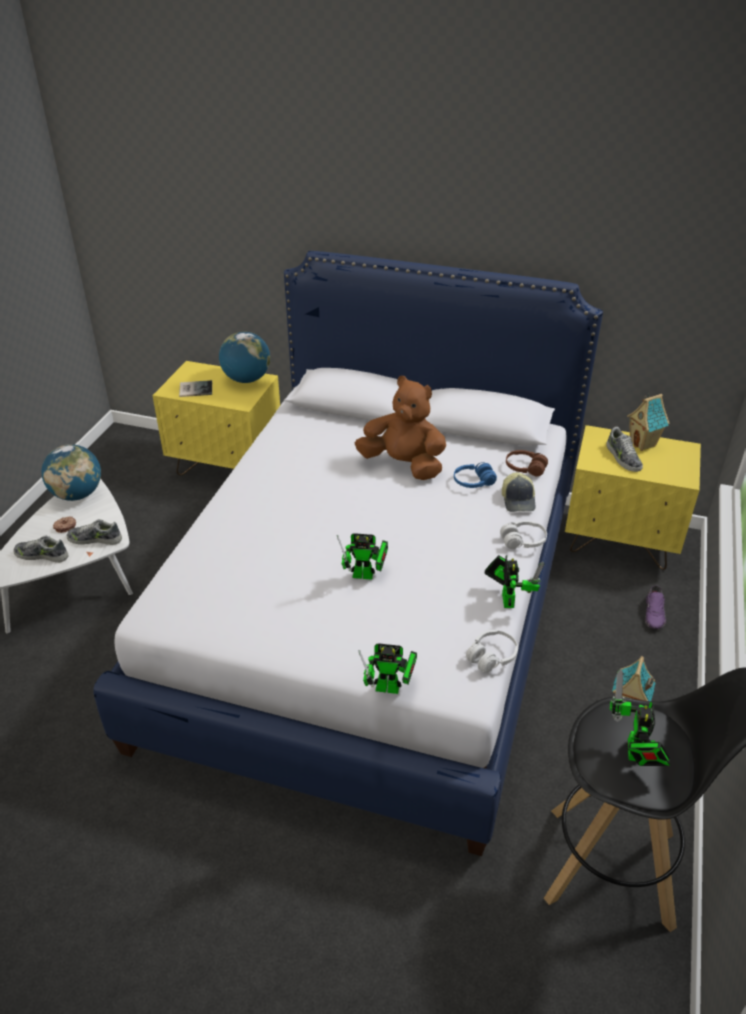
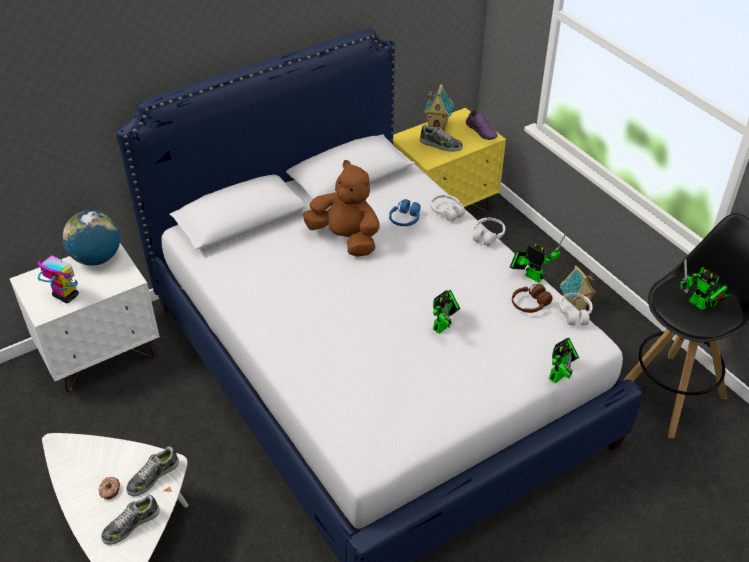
camera: 50 degrees left, 5 degrees up
(77, 494) = (71, 460): globe -> none
(195, 389) = (65, 296): book -> toy robot
(227, 467) = (100, 355): yellow nightstand -> white nightstand
(403, 465) = (346, 239): brown plush toy -> brown plush toy turned 60 degrees clockwise
(518, 500) = (447, 212): cap -> white headphones
(525, 468) = (418, 188): brown headphones -> brown headphones (530, 304)
(654, 614) = (516, 241): purple shoe -> purple shoe (482, 131)

